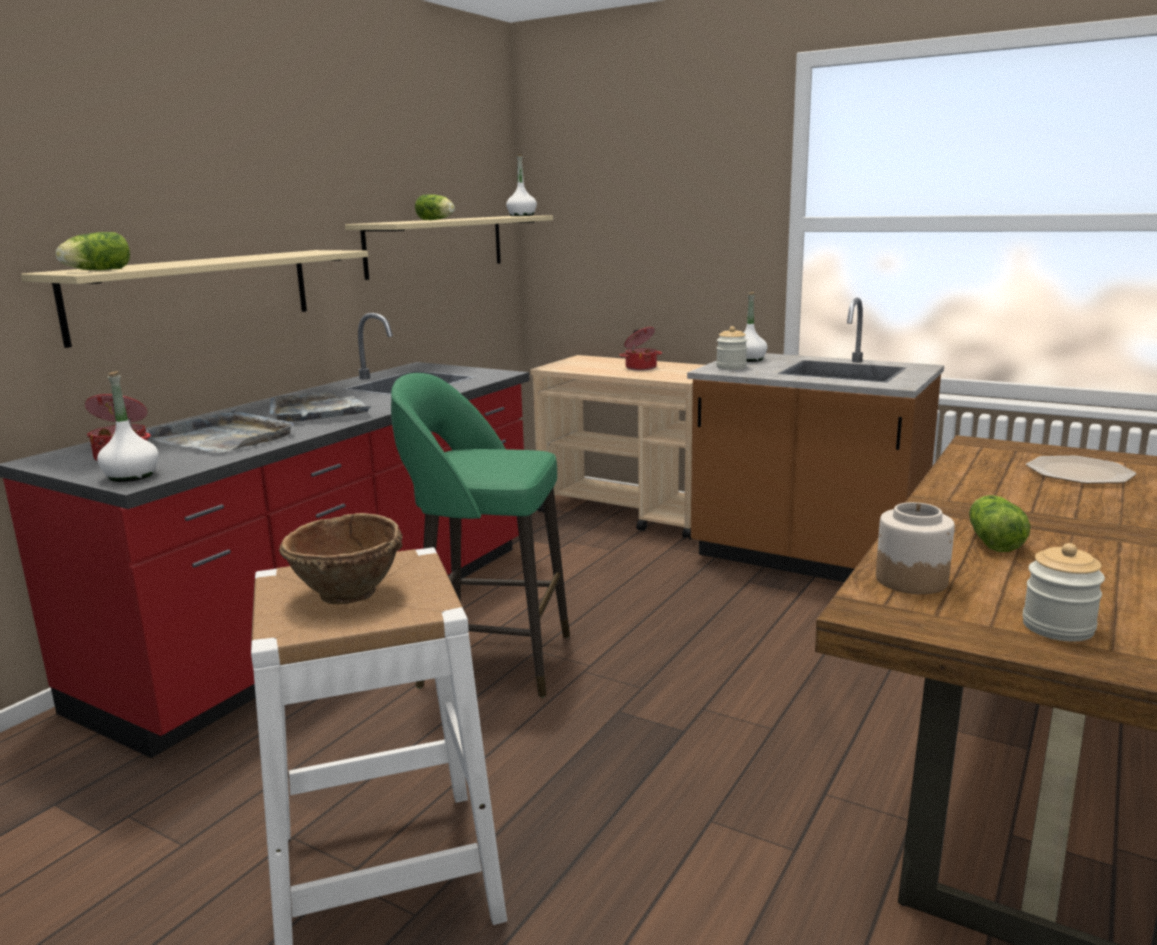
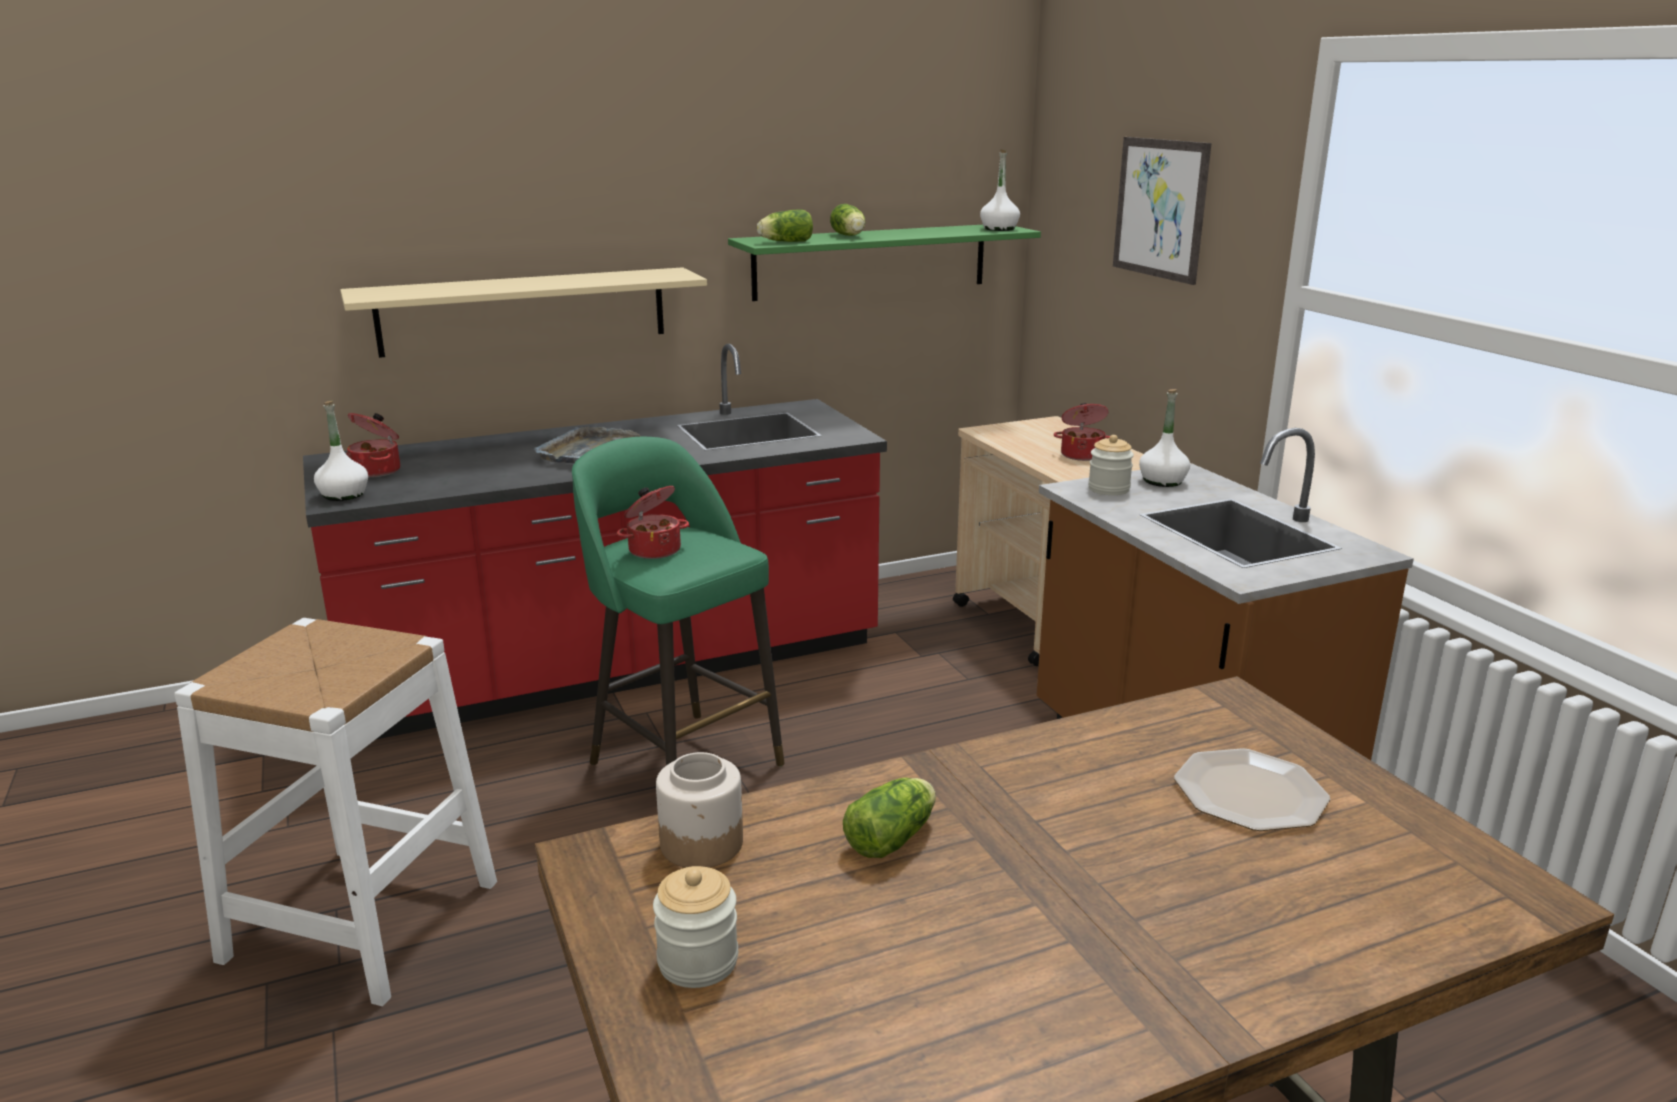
camera: 35 degrees right, 5 degrees up
(95, 270) = (382, 294): lettuce -> lettuce (784, 242)
(223, 438) = (473, 467): grey tray -> none
(348, 594) = (310, 664): brown bowl -> none
(436, 245) = (871, 261): beige shelf -> green shelf
(473, 463) = (654, 550): none -> cooking pot
(662, 185) = (1160, 208): none -> picture

